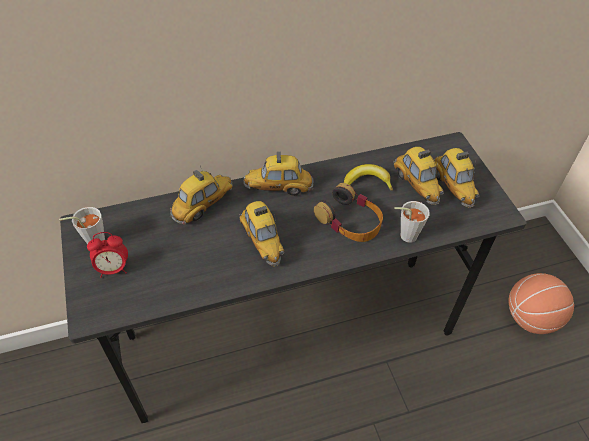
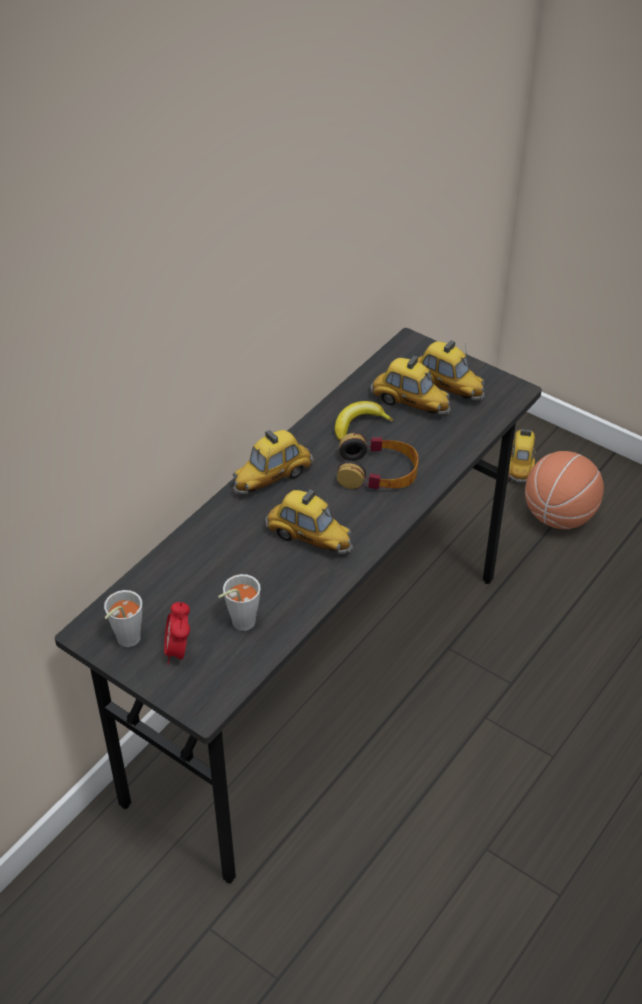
camera: 35 degrees left, 5 degrees down
(113, 269) = (179, 651): alarm clock -> alarm clock turned 135 degrees clockwise
(204, 205) = (210, 538): toy car -> toy car (521, 463)
(404, 235) = (442, 458): grey cup -> grey cup (239, 624)

